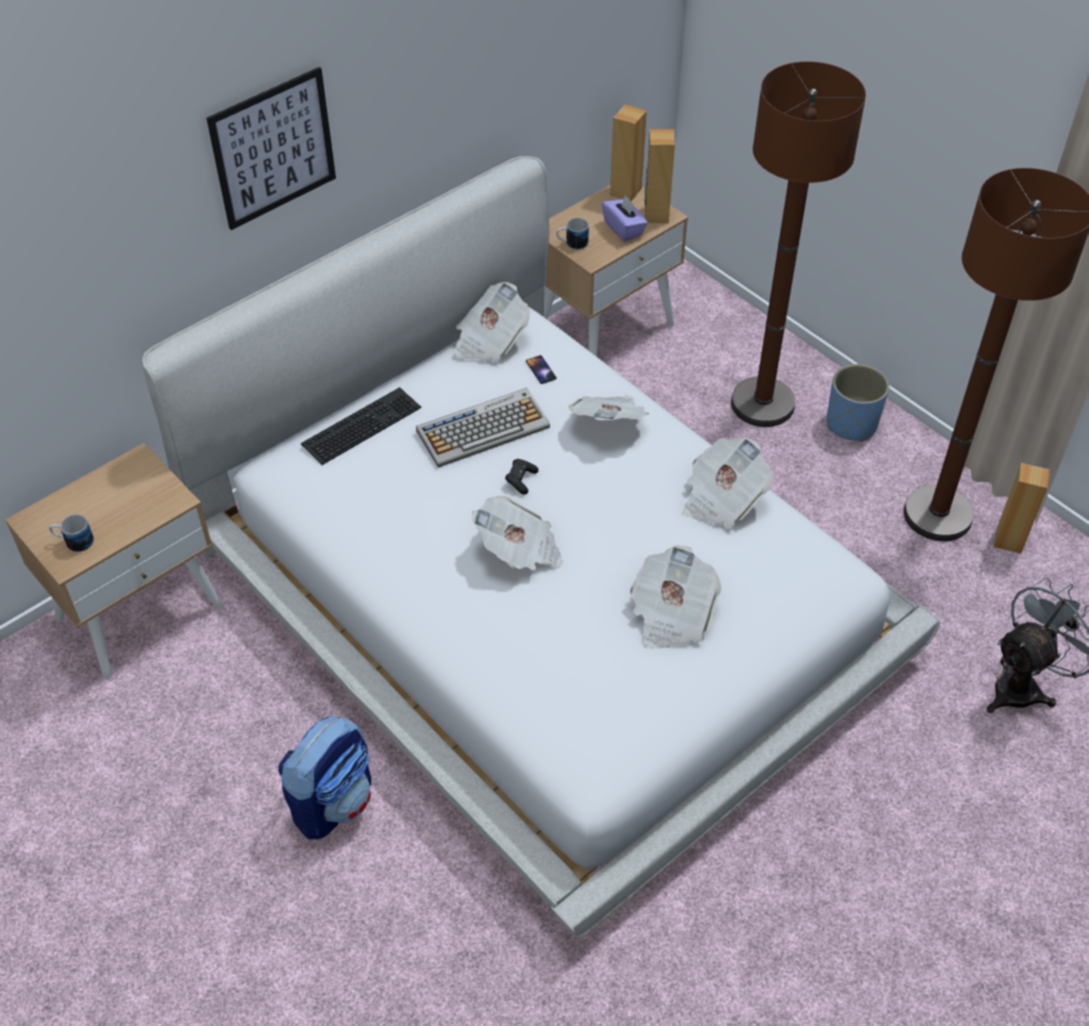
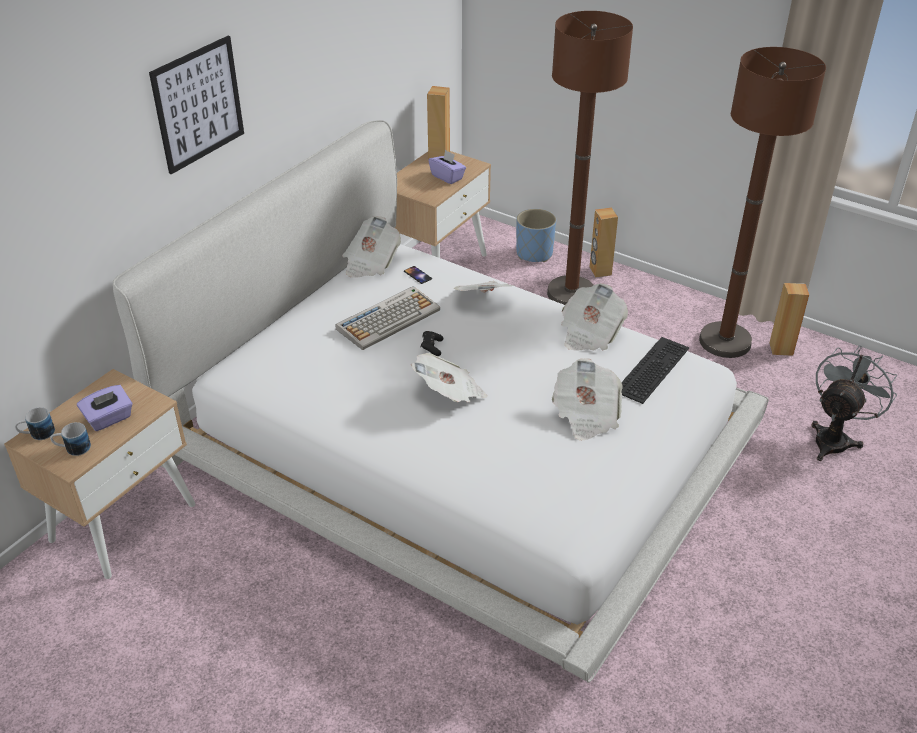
camera: 15 degrees left, 10 degrees down
(122, 510) = (109, 419): none -> purple tissue box
(333, 801) = (338, 630): backpack -> none
(361, 424) = (289, 331): keyboard -> keyboard (651, 368)
(572, 243) = (412, 190): mug -> mug (37, 434)
(656, 214) = (467, 165): brown speaker -> brown speaker (600, 271)
(851, 424) = (639, 296): blue planter -> blue planter (534, 253)

